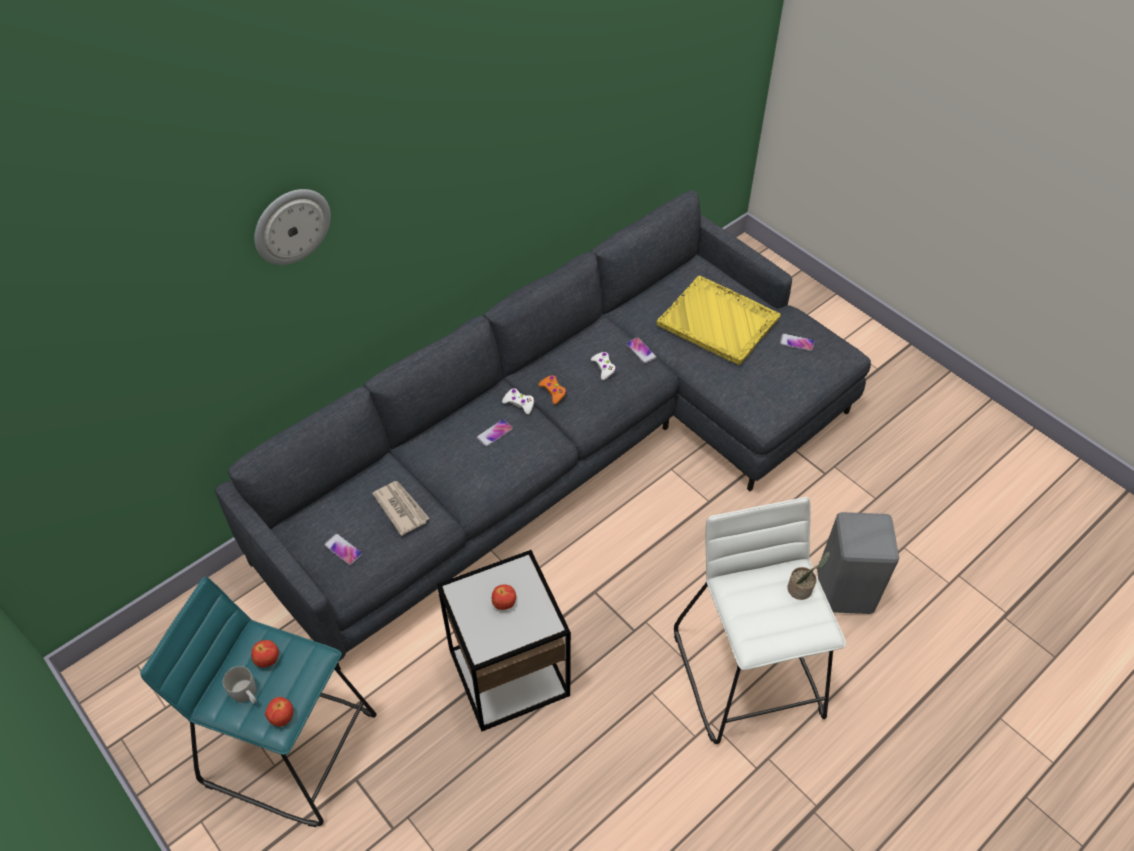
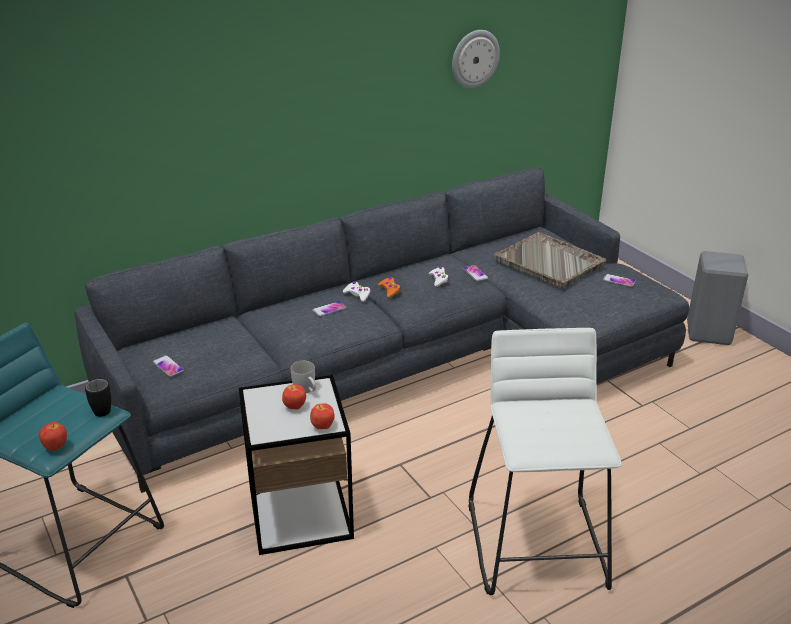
camera: 10 degrees right, 20 degrees down
(247, 695) = (32, 429): white mug -> white mug (306, 390)
(268, 660) = (62, 409): apple -> apple (322, 427)
(291, 226) = (174, 72): wall clock -> wall clock (474, 58)
(311, 653) = (103, 408): none -> black mug
(401, 508) = (229, 346): newspaper -> none
(719, 322) = (550, 262): yellow tray -> grey tray
(801, 589) = (582, 417): potted plant -> none
(846, 593) = (649, 494): grey stool -> grey stool (710, 334)

